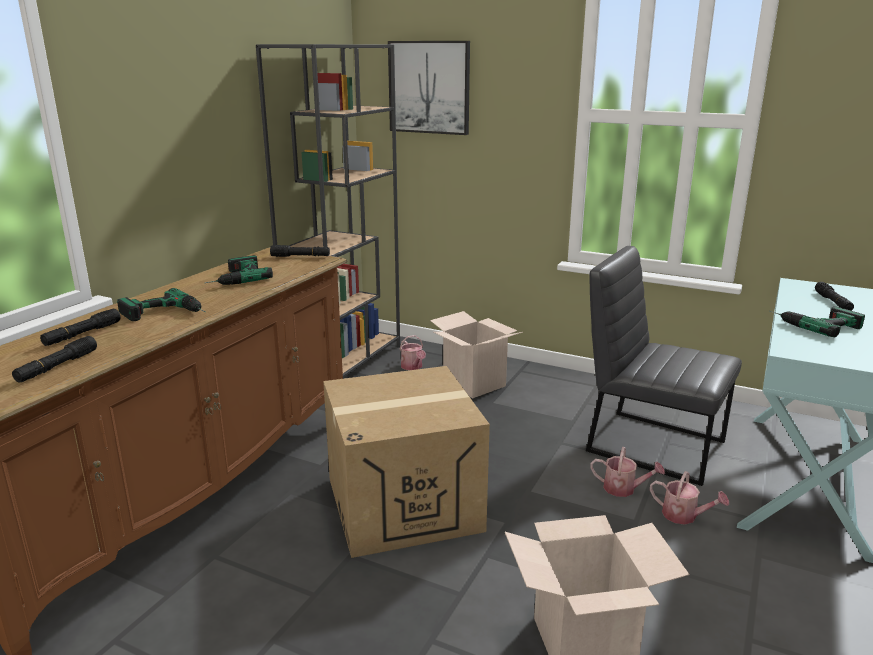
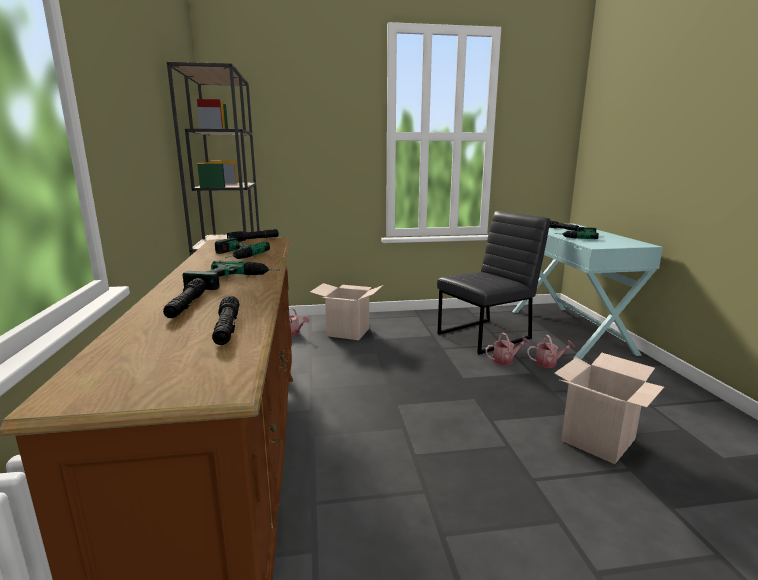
camera: 35 degrees left, 5 degrees down
(403, 504) = (403, 411): cardboard box -> none
(429, 87) = (272, 119): picture -> none
(651, 444) = (486, 335): grey chair -> grey chair turned 150 degrees clockwise

